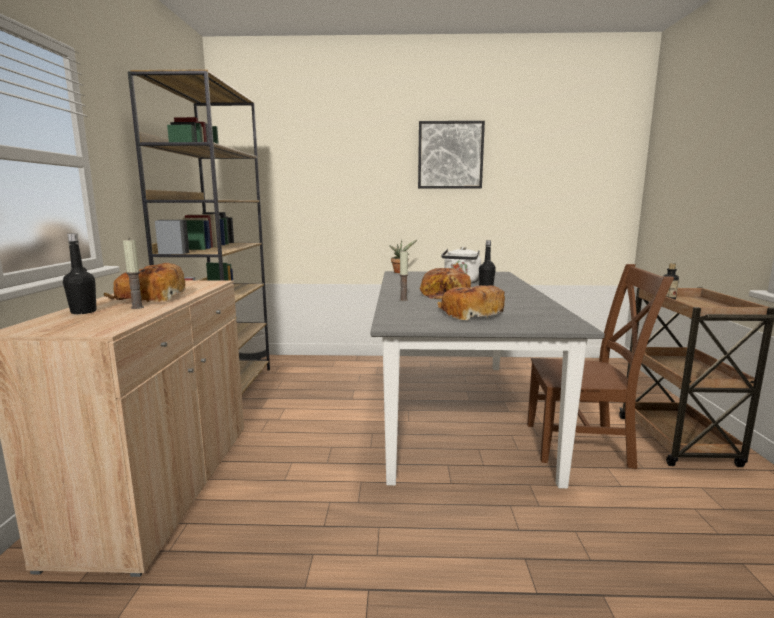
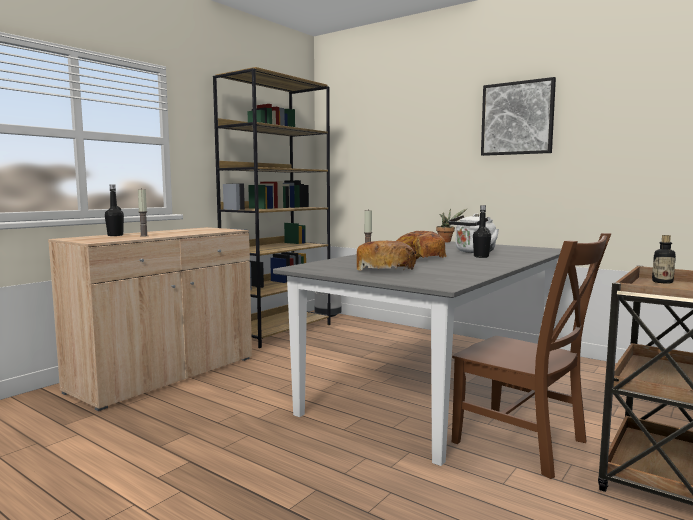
camera: 35 degrees right, 5 degrees down
(150, 298) = (167, 233): bread -> none

